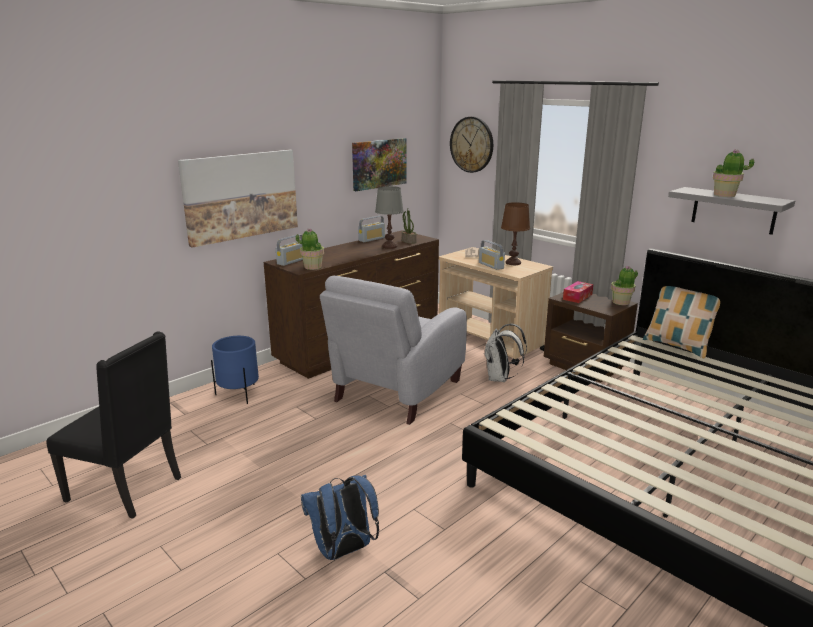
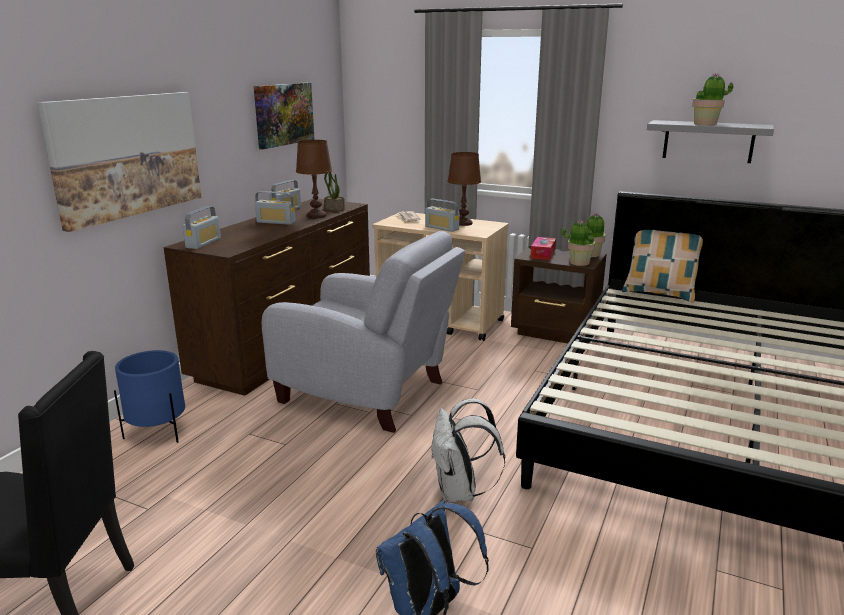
camera: 20 degrees left, 0 degrees up
(312, 267) = (239, 246): potted plant -> potted plant (579, 262)
(355, 249) = (276, 222): none -> radio
(389, 246) = (316, 216): grey table lamp -> brown table lamp
(395, 392) = (367, 393): grey armchair -> grey armchair turned 75 degrees counterclockwise
(471, 144) = (387, 90): wall clock -> none
(500, 378) = (476, 358): white backpack -> white backpack (460, 492)

